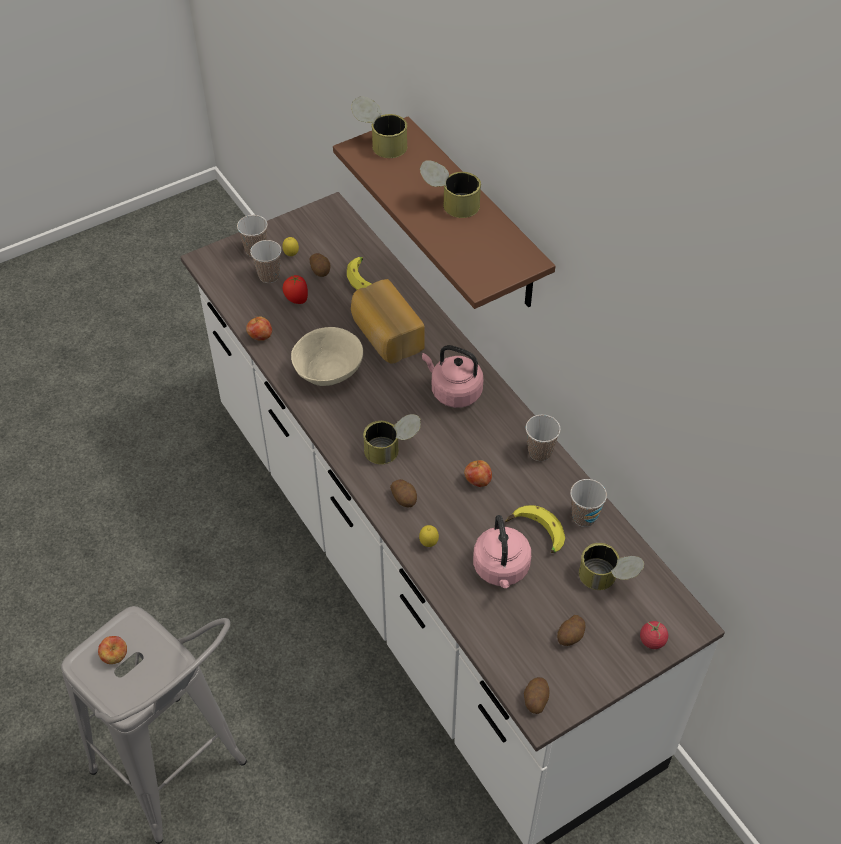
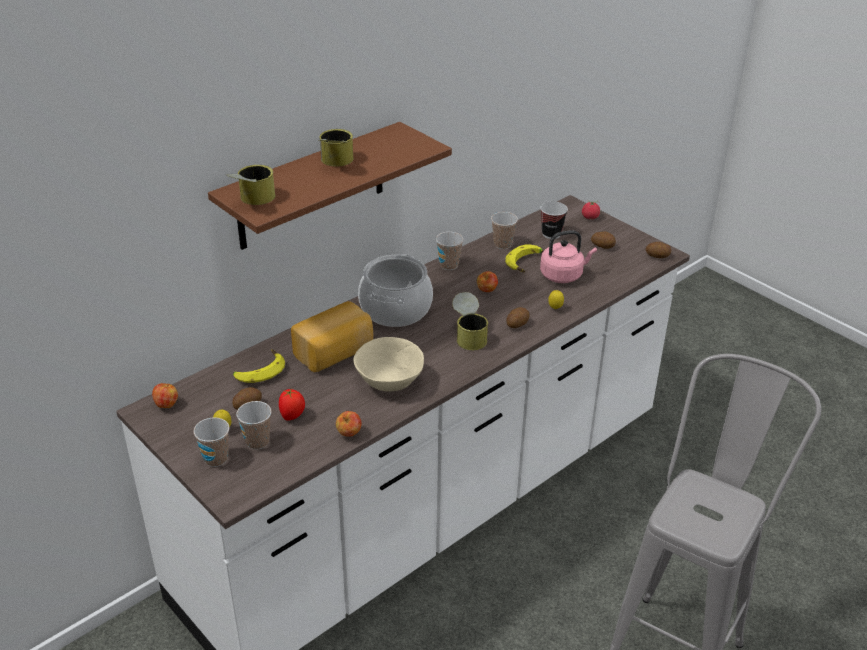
camera: 100 degrees left, 15 degrees down
(115, 657) = (706, 523): apple -> apple (166, 404)
(453, 391) = (396, 309): pink kettle -> cooking pot
(607, 579) = (551, 234): can -> cup

